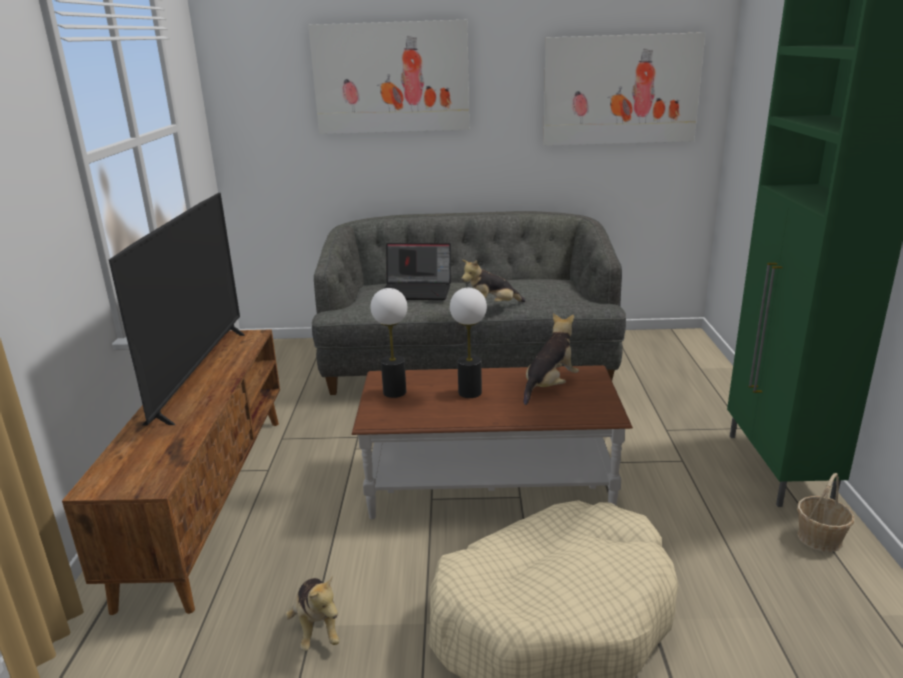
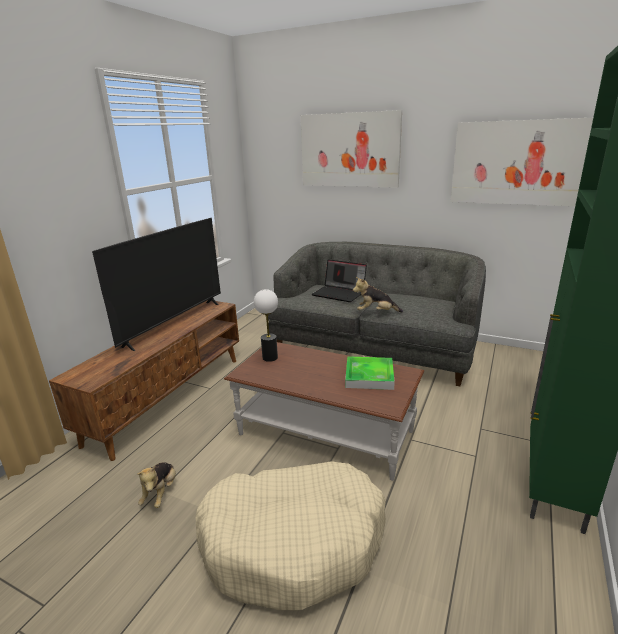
camera: 25 degrees right, 0 degrees up
(470, 393) = (314, 368): table lamp -> none
(549, 386) = (369, 376): plush toy -> tray
(820, 538) = (549, 557): basket -> none

